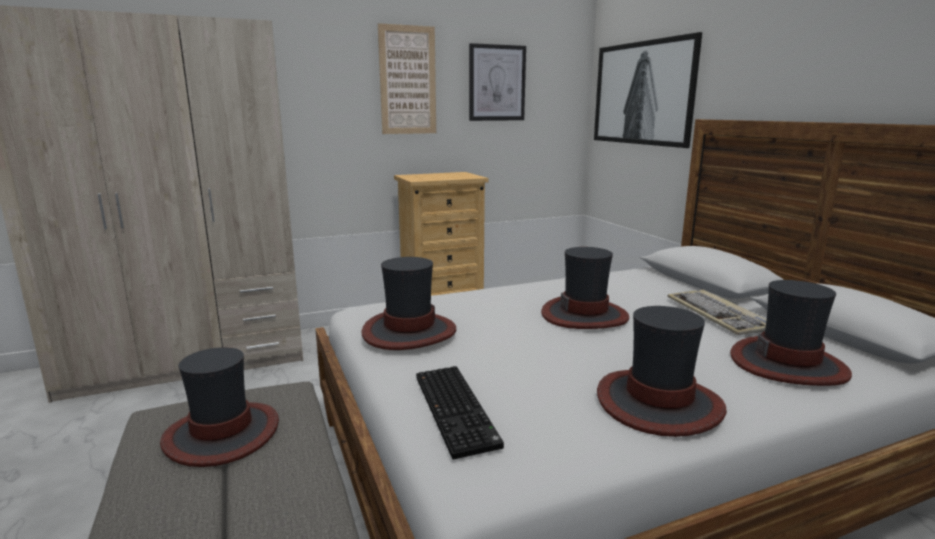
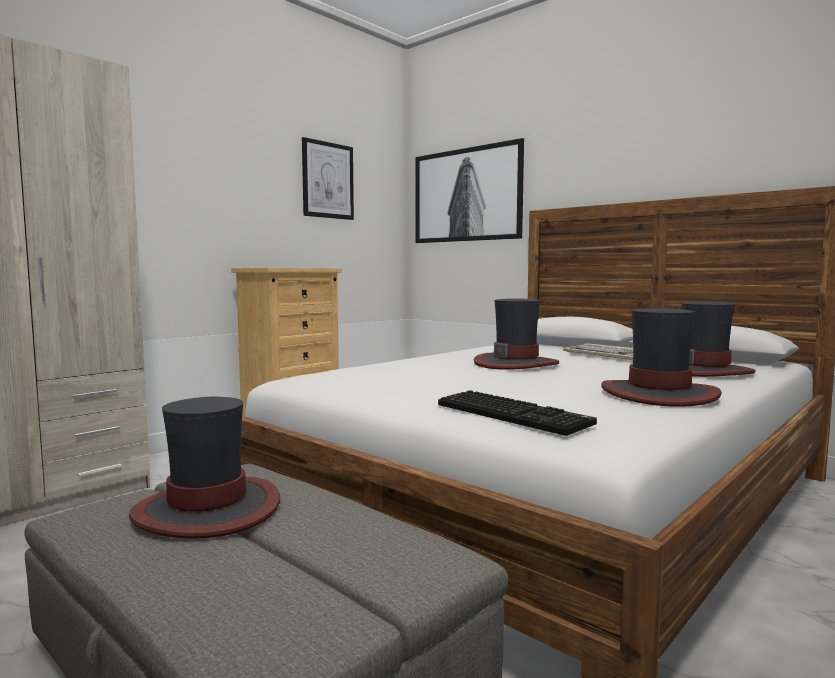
camera: 25 degrees left, 10 degrees down
(408, 80) = (243, 167): picture -> none
(409, 332) = (377, 382): hat -> none

